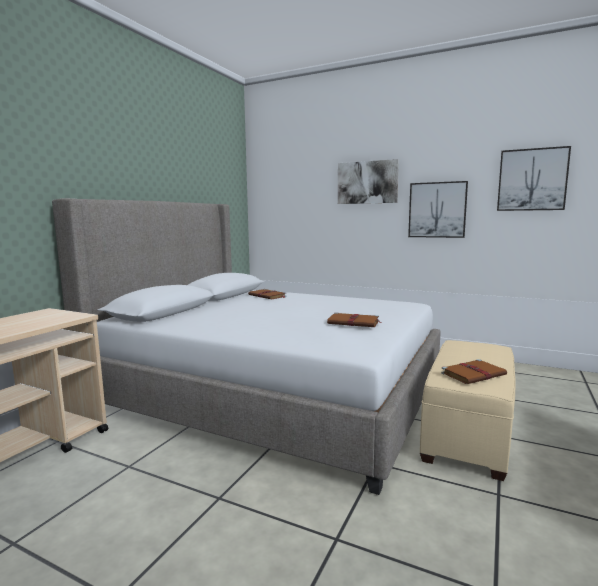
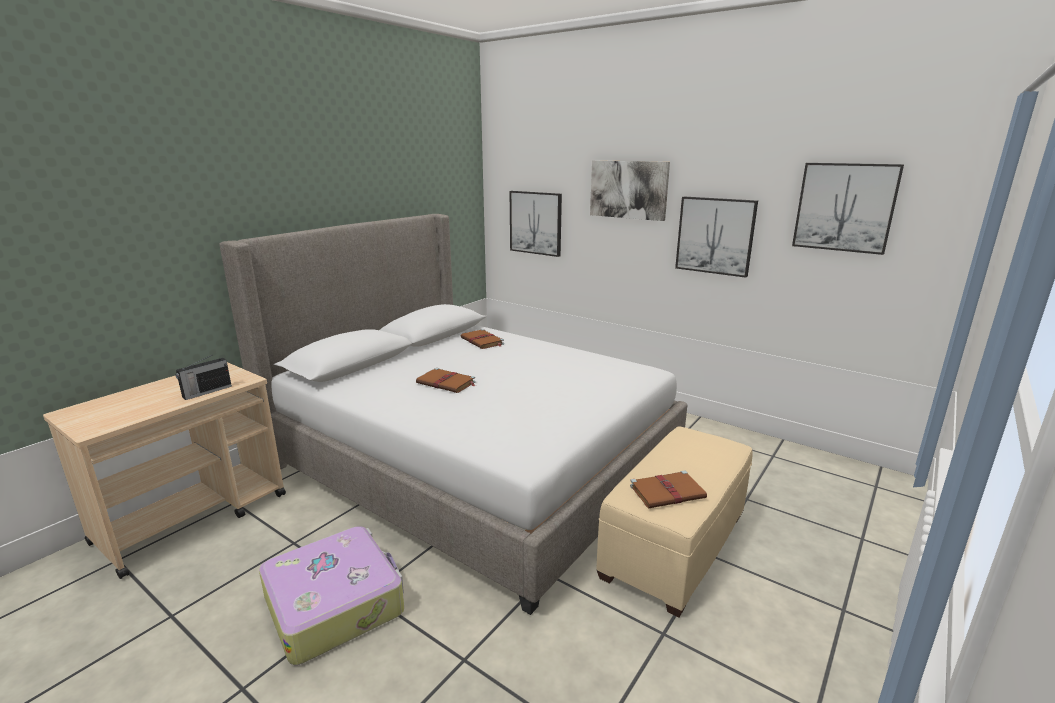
camera: 10 degrees right, 10 degrees up
(43, 323) = (206, 392): none -> radio
(189, 509) = (335, 603): none -> suitcase
(292, 215) = (536, 223): none -> picture
(354, 322) = (548, 407): brown book -> brown book (447, 383)

